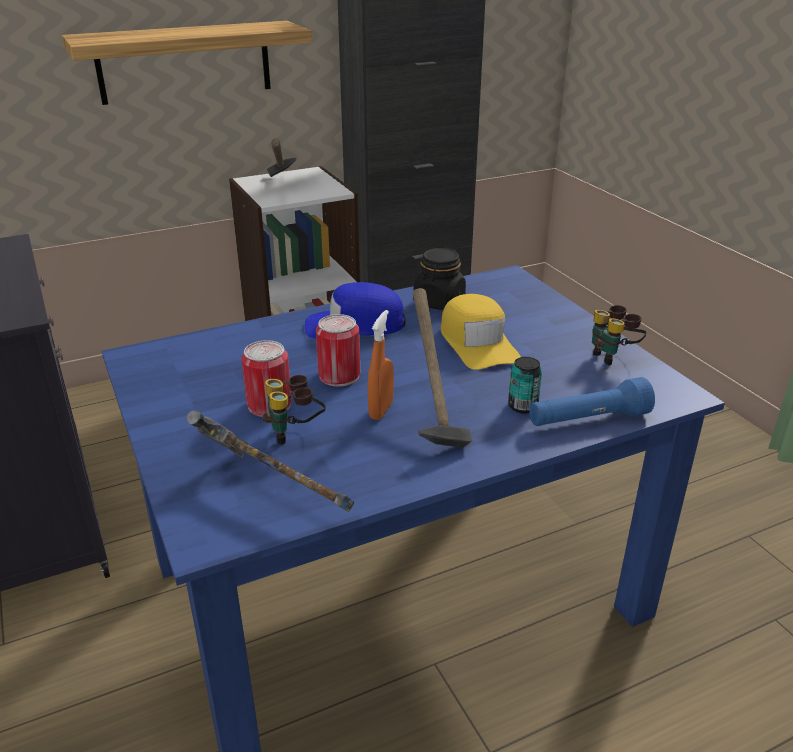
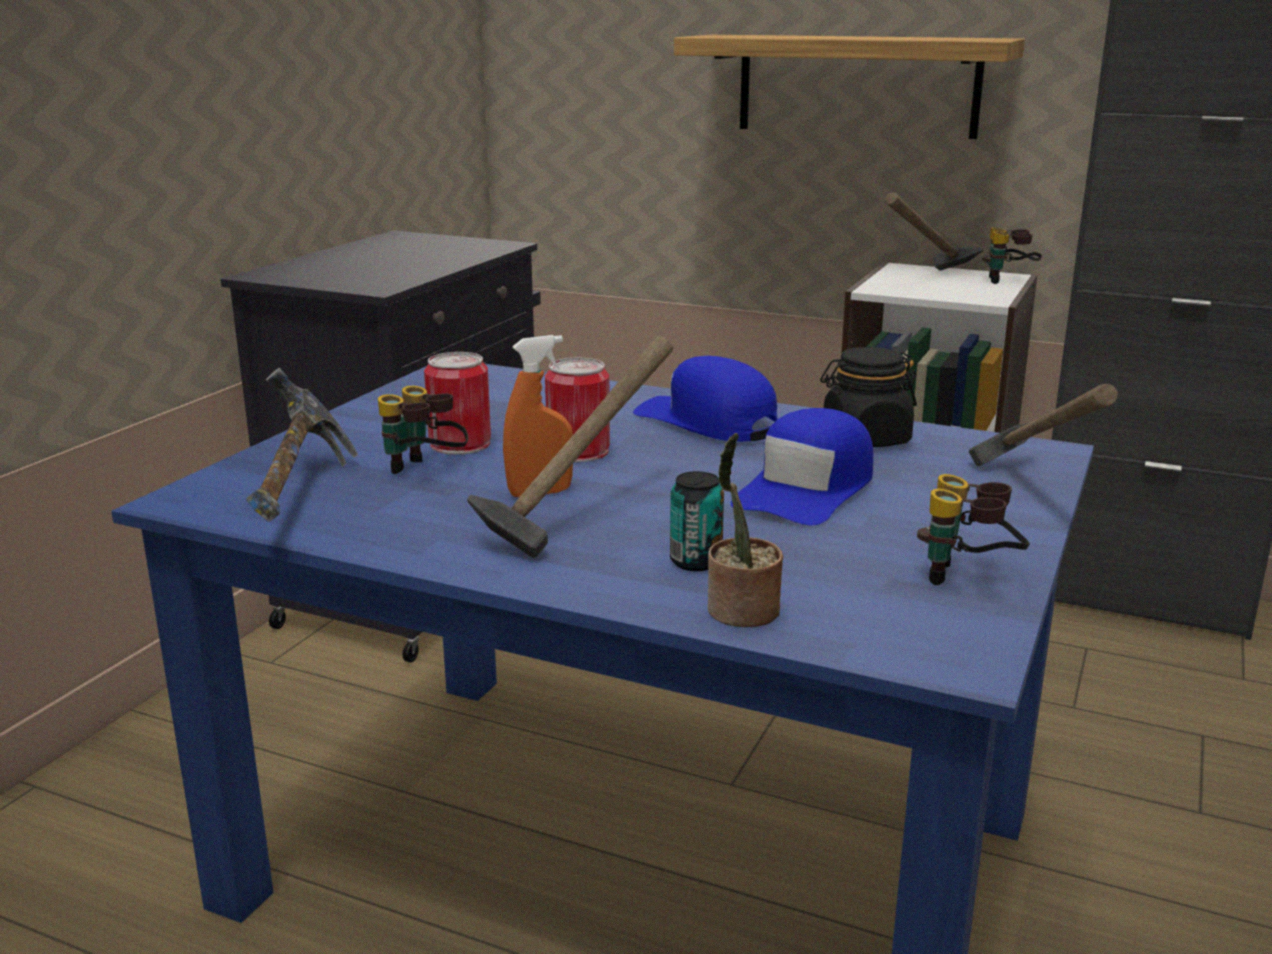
camera: 50 degrees right, 10 degrees down
(319, 175) = (1009, 281): none -> binoculars
(477, 343) = (807, 489): yellow cap -> blue cap
(553, 302) = (1035, 497): none -> hammer
(588, 420) = (741, 612): blue flashlight -> potted plant

